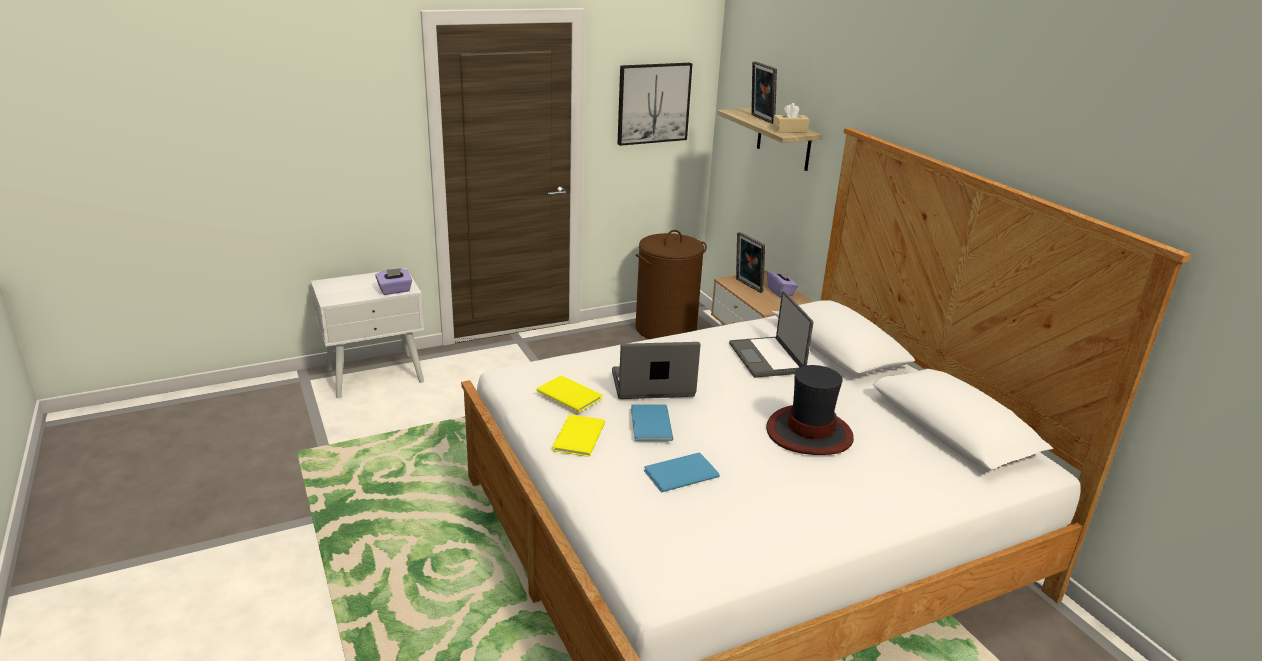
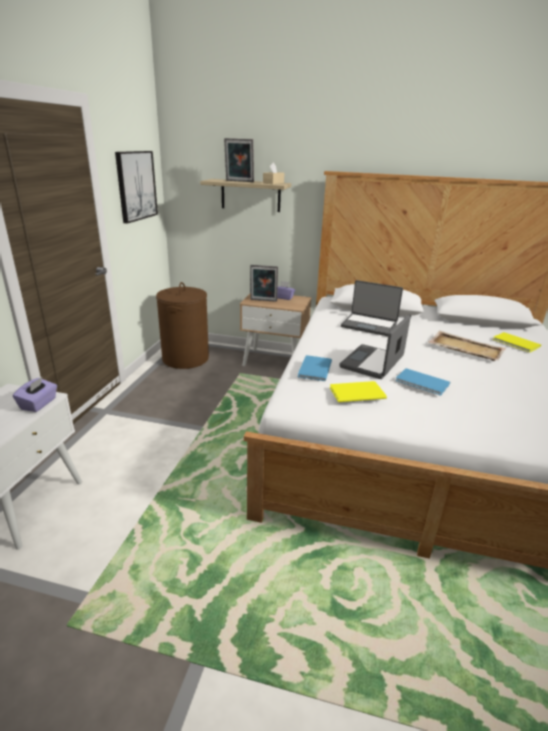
camera: 50 degrees left, 0 degrees up
(577, 437) = (416, 414): yellow book -> yellow book (516, 343)
(678, 473) = (487, 398): blue book -> blue book (313, 369)
(808, 433) = (465, 348): hat -> beige tray

